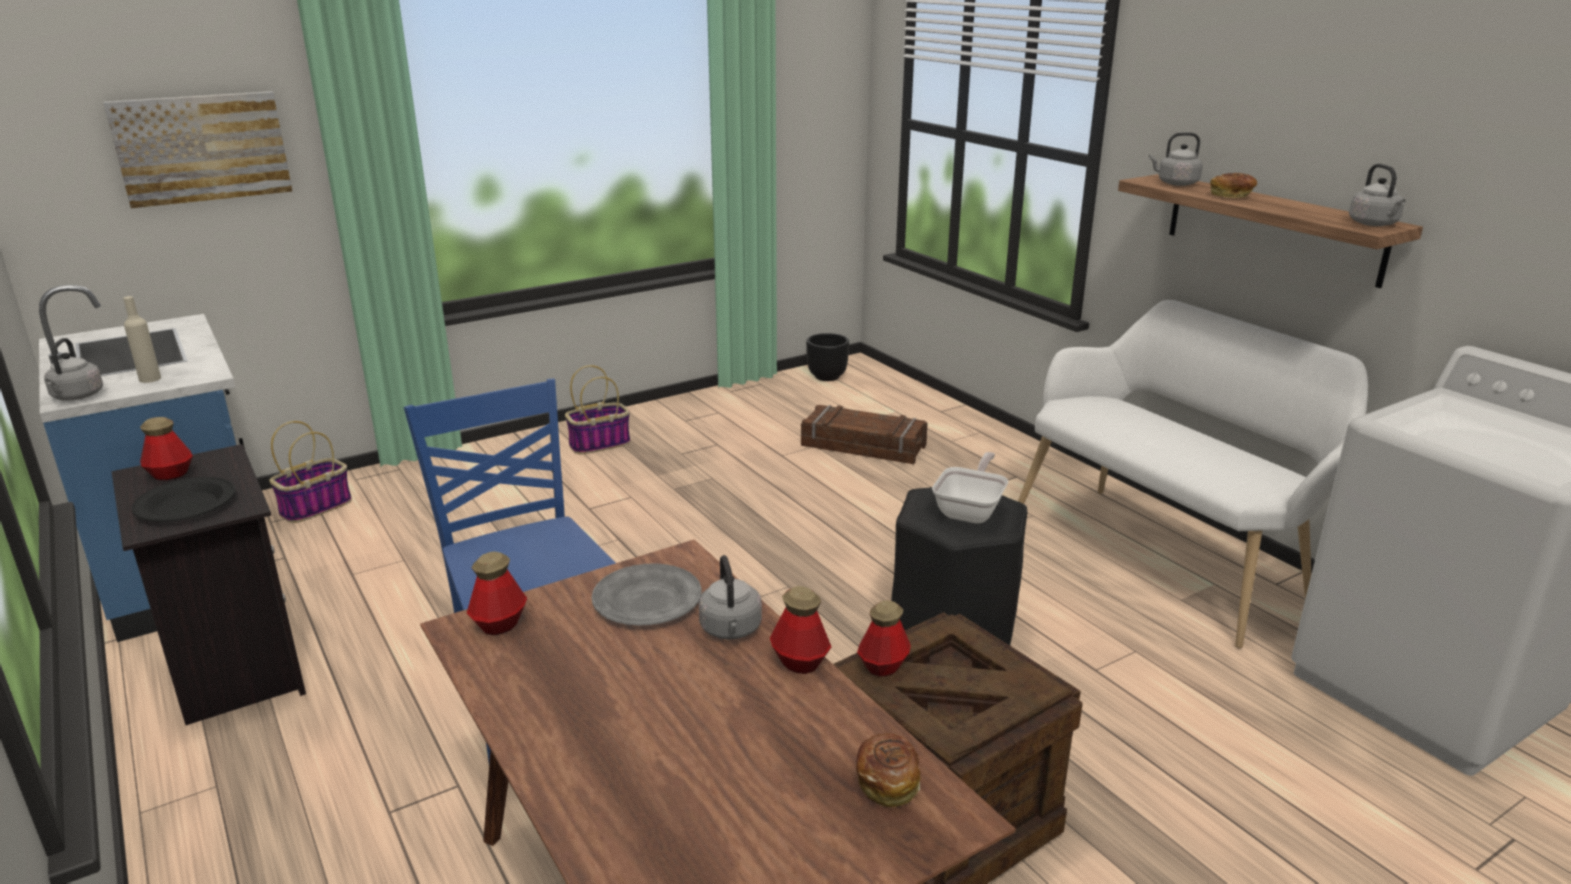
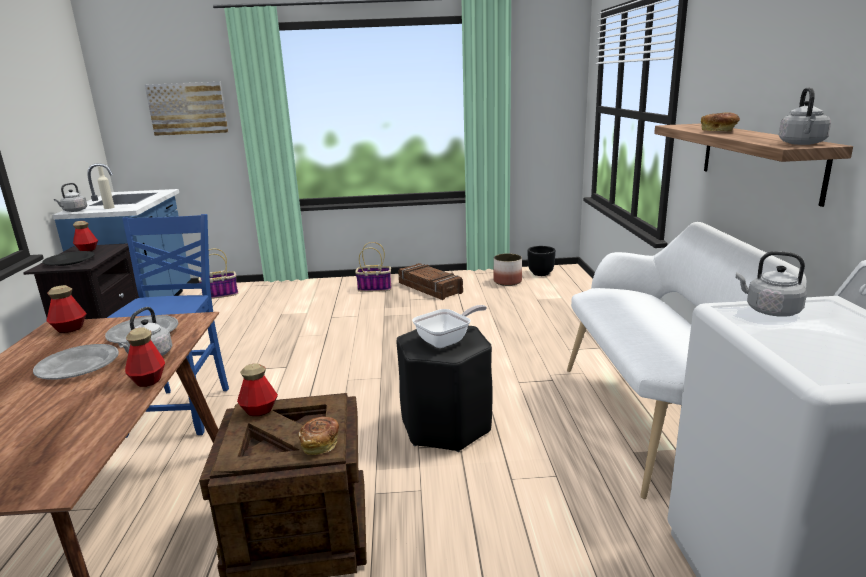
camera: 30 degrees right, 5 degrees down
(648, 674) = (78, 366): none -> grey plate
(795, 397) = (508, 281): none -> planter
(863, 446) = (517, 313): crate -> crate (429, 288)
(887, 782) = (64, 454): bread -> bread (320, 444)
(1175, 183) = (693, 126): grey kettle -> grey kettle (769, 311)

